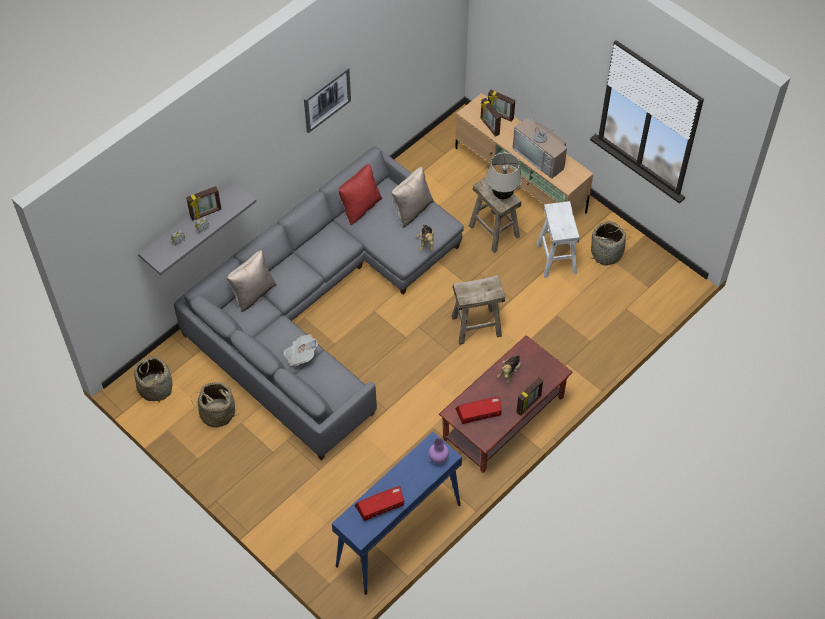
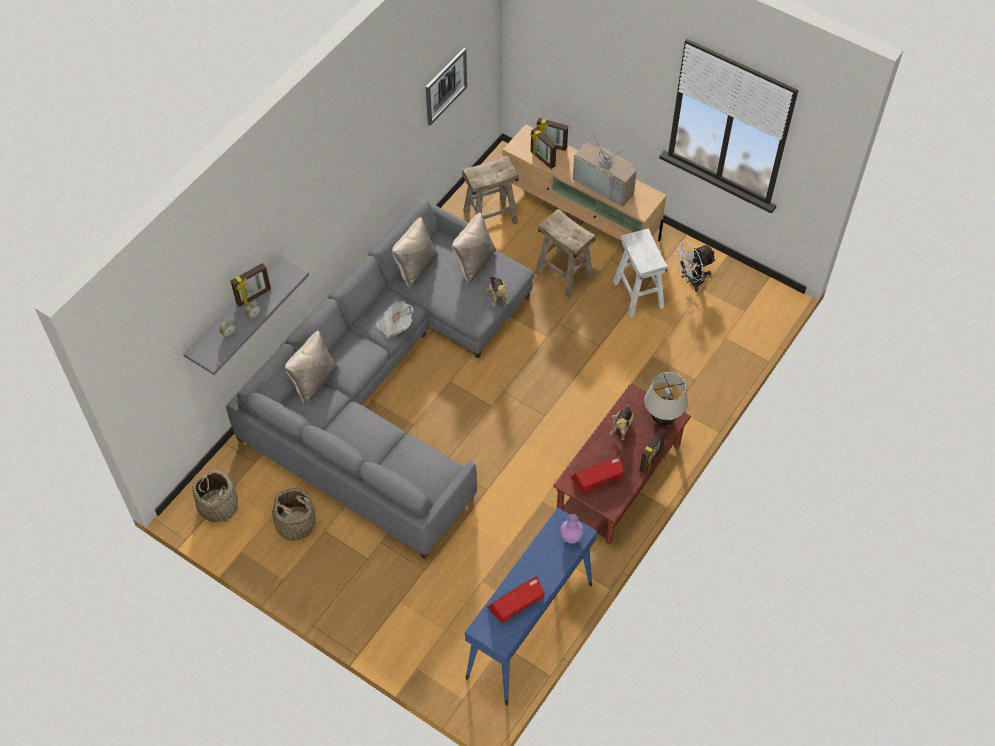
camera: 10 degrees left, 0 degrees up
(300, 355) = (382, 443): newspaper -> newspaper (395, 325)
(326, 99) = (368, 148): picture -> picture (445, 86)
(360, 207) = (415, 267): red pillow -> beige pillow
(476, 326) = (567, 381): beige stool -> beige stool (490, 216)
(502, 195) = (573, 232): beige table lamp -> beige table lamp (662, 419)
(607, 253) = (691, 280): basket -> white fan

